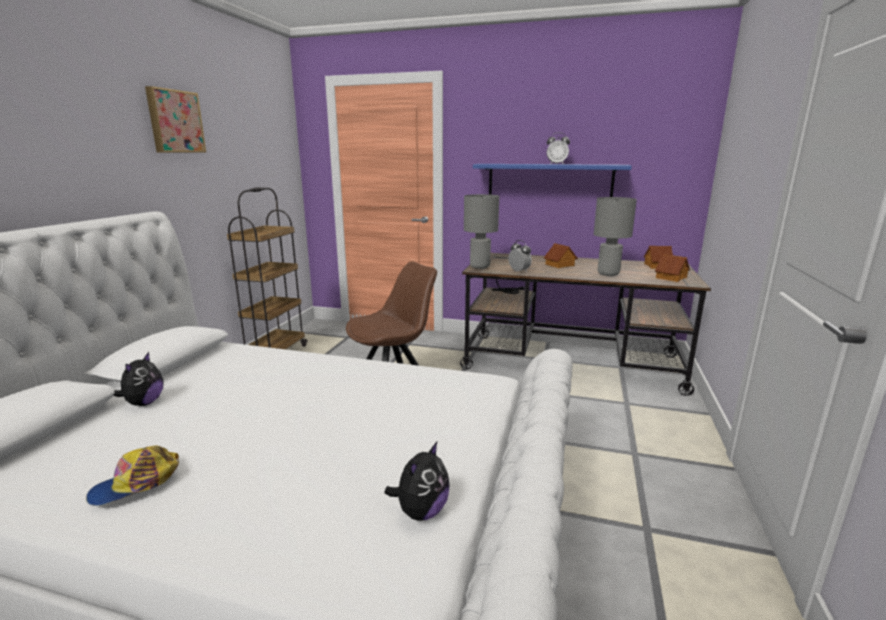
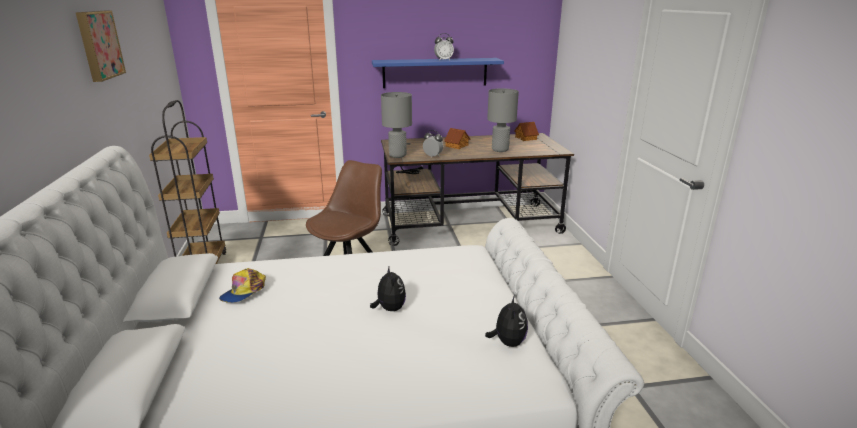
camera: 25 degrees left, 5 degrees up
(136, 485) = (297, 386): cap -> cap (244, 292)
(144, 403) = (209, 332): plush toy -> plush toy (389, 309)
(670, 277) = (543, 148): toy house -> none

